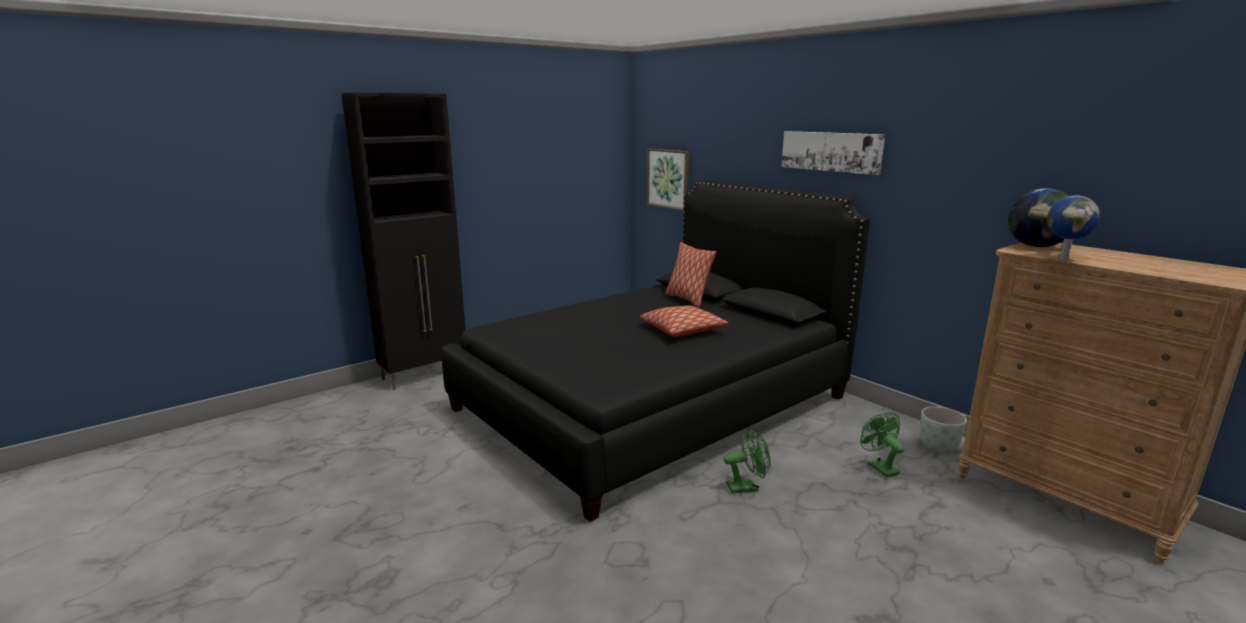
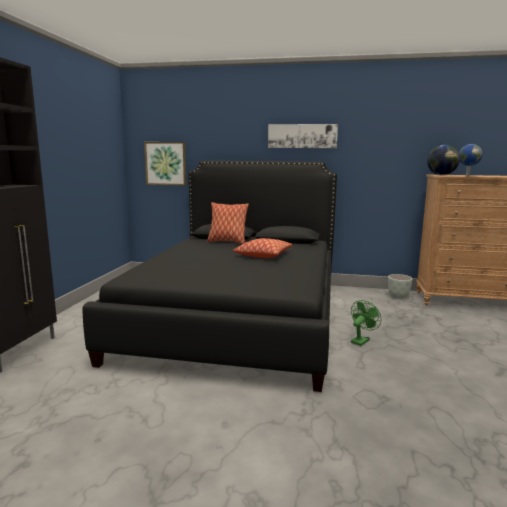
camera: 40 degrees left, 5 degrees down
(879, 467) = (393, 311): green fan -> none

